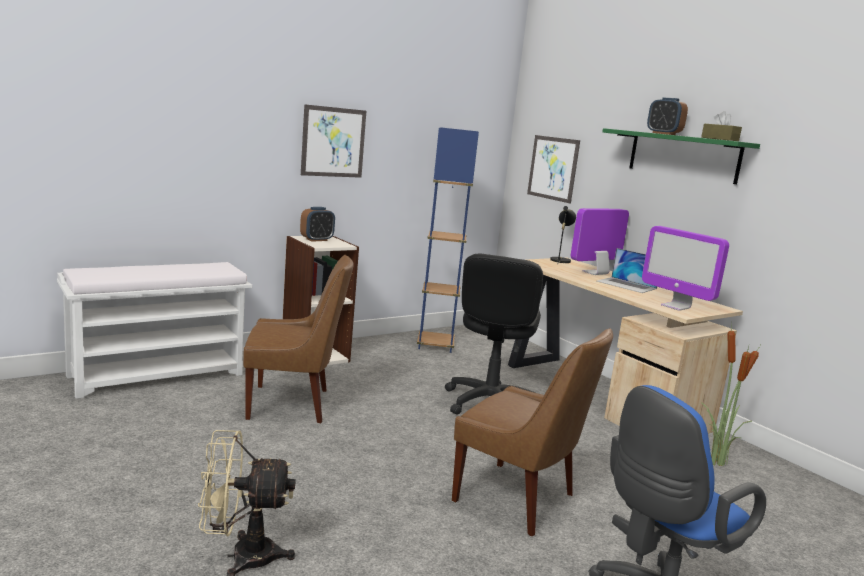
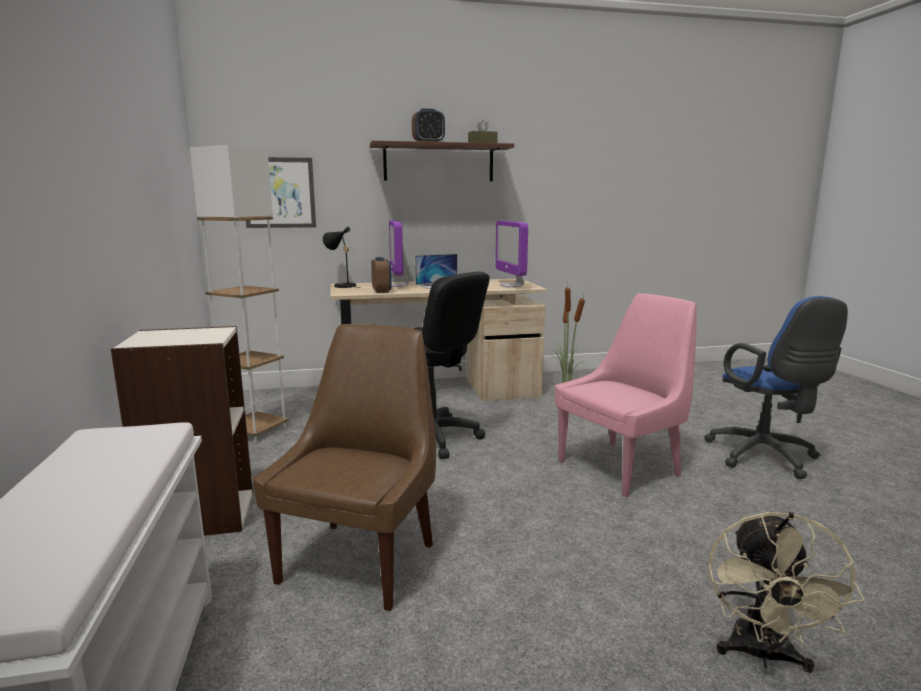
camera: 65 degrees left, 0 degrees up
(316, 240) = (167, 338): alarm clock -> alarm clock (381, 291)
(333, 142) = (104, 174): picture -> none
(435, 345) = (255, 431): blue floor lamp -> white floor lamp
(518, 499) = (621, 467): brown chair -> pink chair
(675, 306) = (511, 286): monitor -> monitor turned 90 degrees clockwise
(683, 156) = (439, 163): green shelf -> brown shelf

